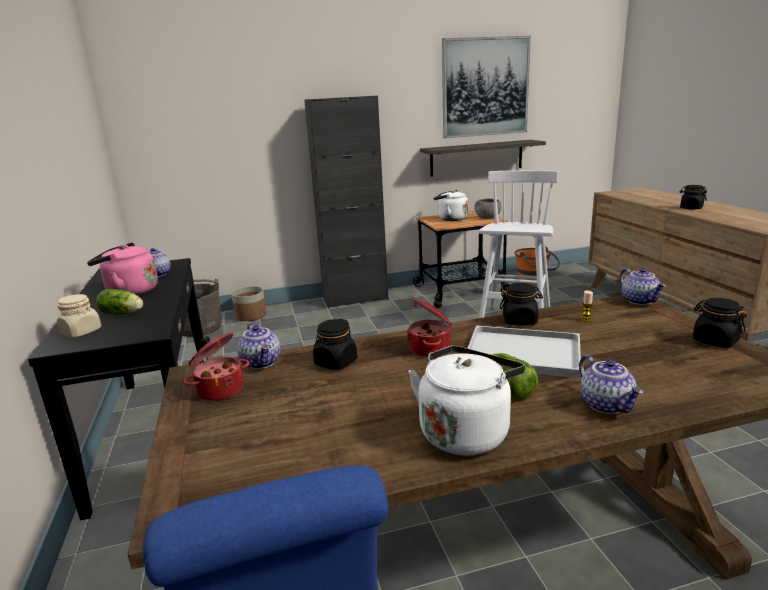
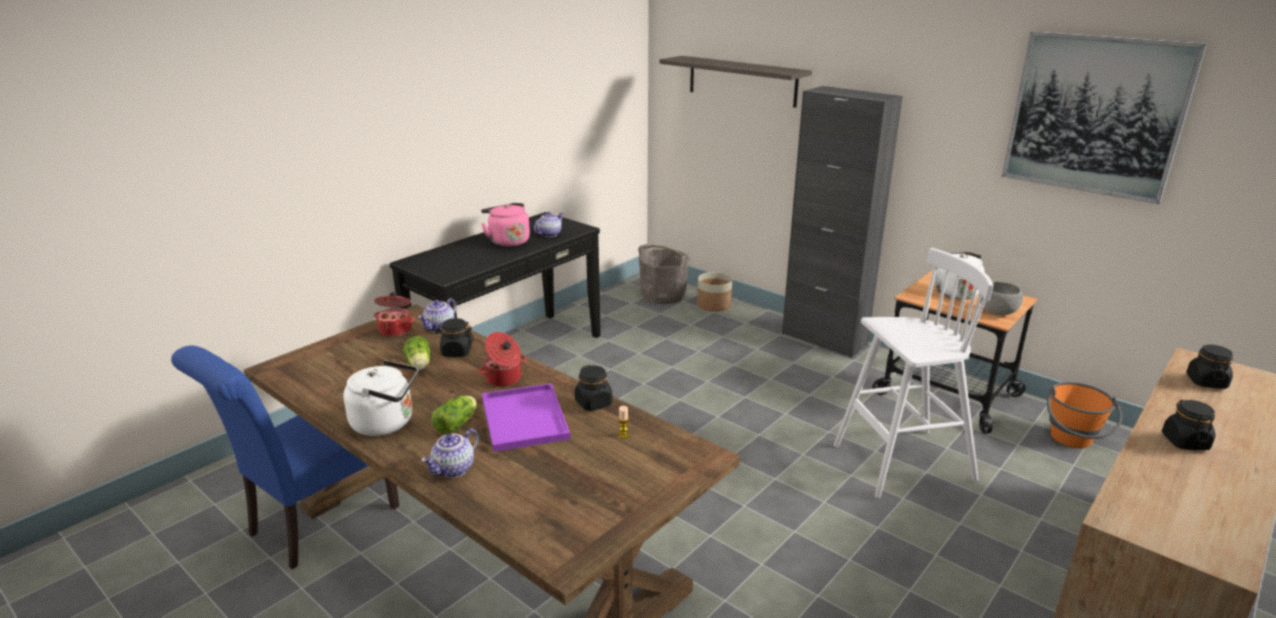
camera: 55 degrees right, 5 degrees up
(81, 332) = (433, 258): beige jar -> none
(123, 313) = (469, 256): lettuce -> lettuce (419, 365)
(476, 158) = (1055, 219): shelf -> shelf (742, 81)
(520, 353) = (523, 417): white tray -> purple tray
(640, 301) = (708, 458): teapot -> none
(715, 341) = (626, 512): black jar -> black jar (1206, 382)

